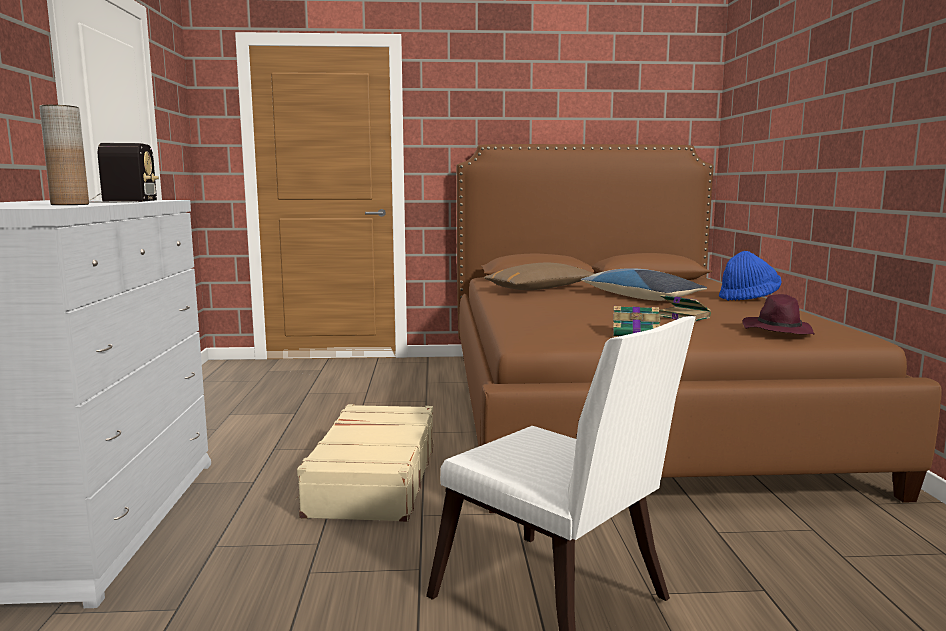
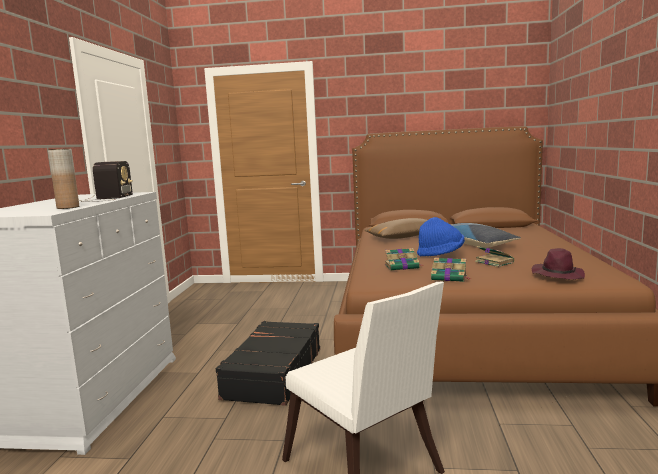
camera: 10 degrees right, 0 degrees up
(372, 479) = (273, 373): beige suitcase -> black suitcase
(564, 321) = (402, 266): none -> book
(748, 298) = (556, 244): blue hat -> blue hat (440, 254)

